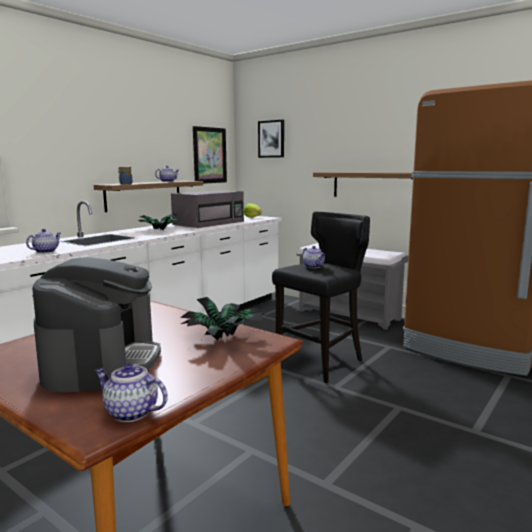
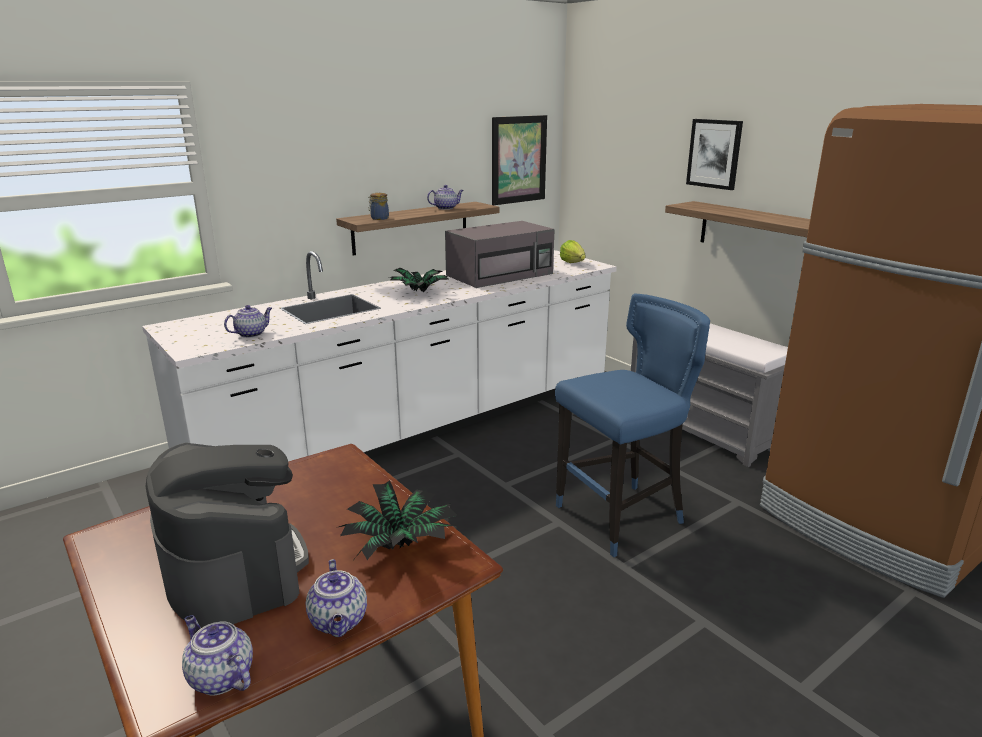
camera: 15 degrees right, 10 degrees up
(102, 361) = (234, 568): coffee machine -> coffee machine turned 45 degrees counterclockwise
(271, 139) = (615, 137): picture -> picture (714, 153)
(314, 266) = (617, 385): teapot -> teapot (339, 622)
(321, 362) = (622, 517): black stool -> blue stool

